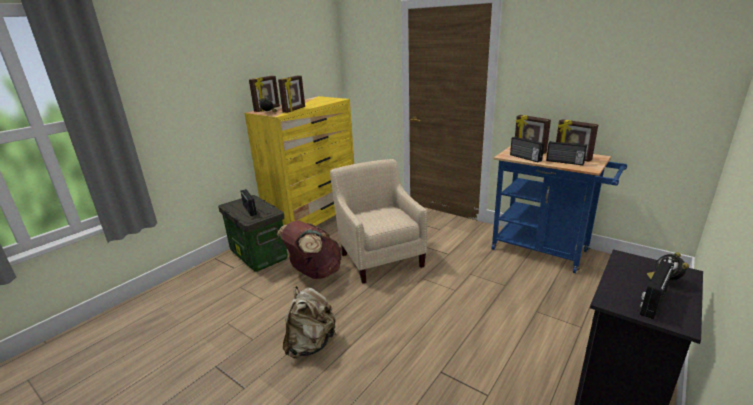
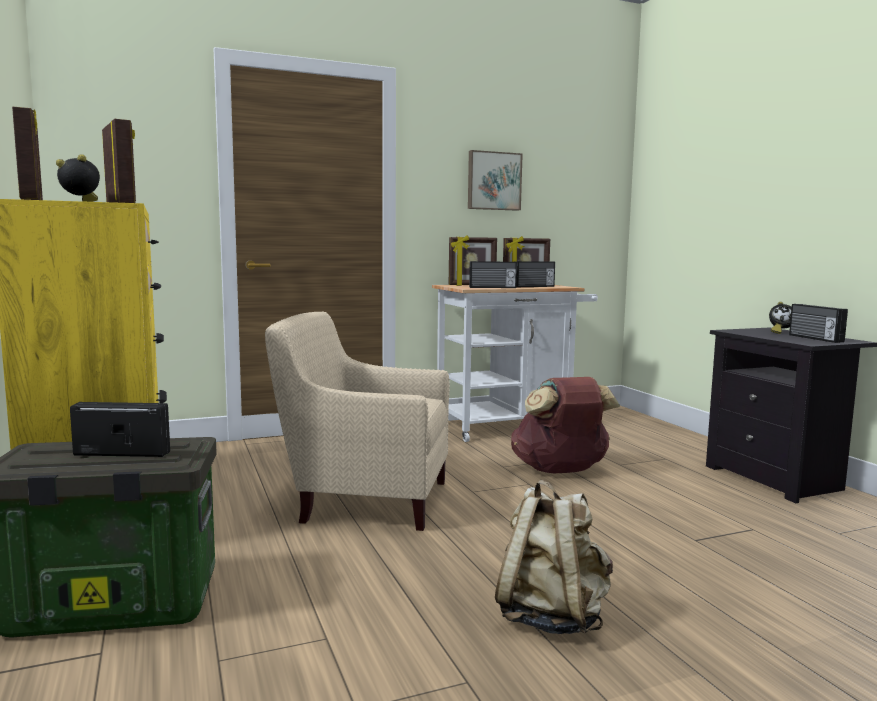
camera: 60 degrees left, 15 degrees down
(314, 273) = (318, 560): brown backpack -> brown backpack (560, 471)
(545, 251) = (511, 426): blue cart -> white cart
(575, 70) = (493, 181): none -> picture

